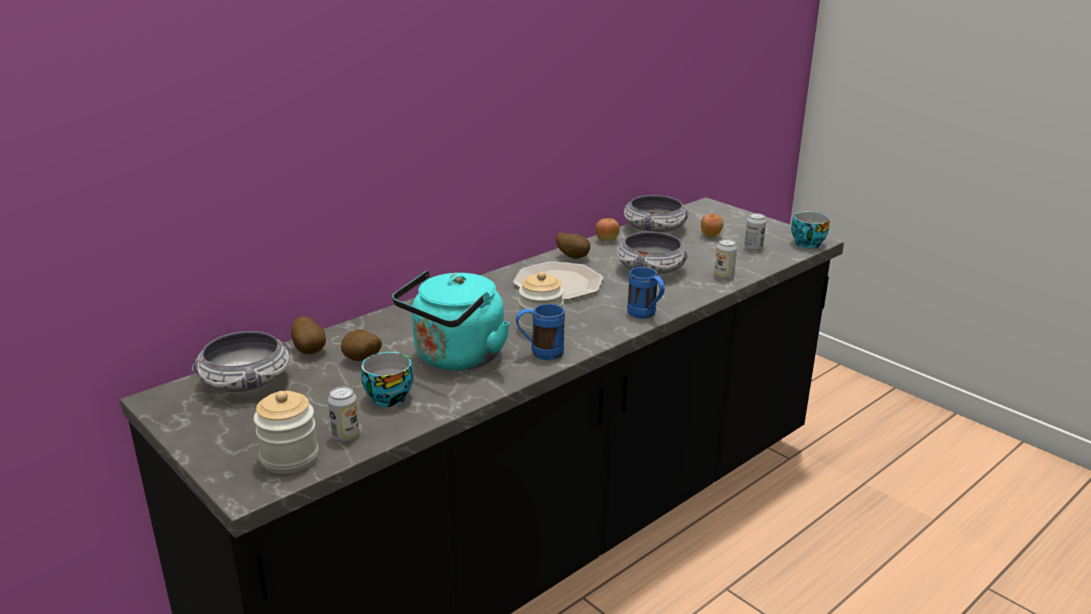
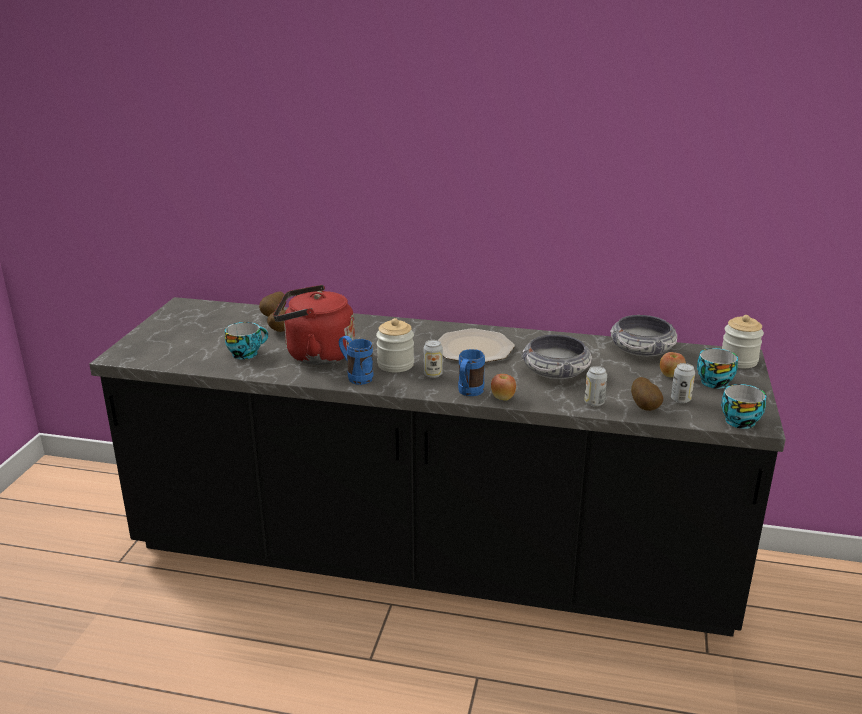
camera: 55 degrees right, 0 degrees up
(245, 381) = (221, 314): bowl -> none
(289, 458) = (155, 354): jar -> jar (738, 361)
(346, 435) = (191, 358): can -> can (433, 374)
(455, 358) = (315, 355): turquoise kettle -> red kettle
(573, 257) = (529, 339): potato -> potato (646, 407)
(606, 240) = (582, 340): apple -> apple (503, 398)
(737, 228) = (714, 381): none -> cup

